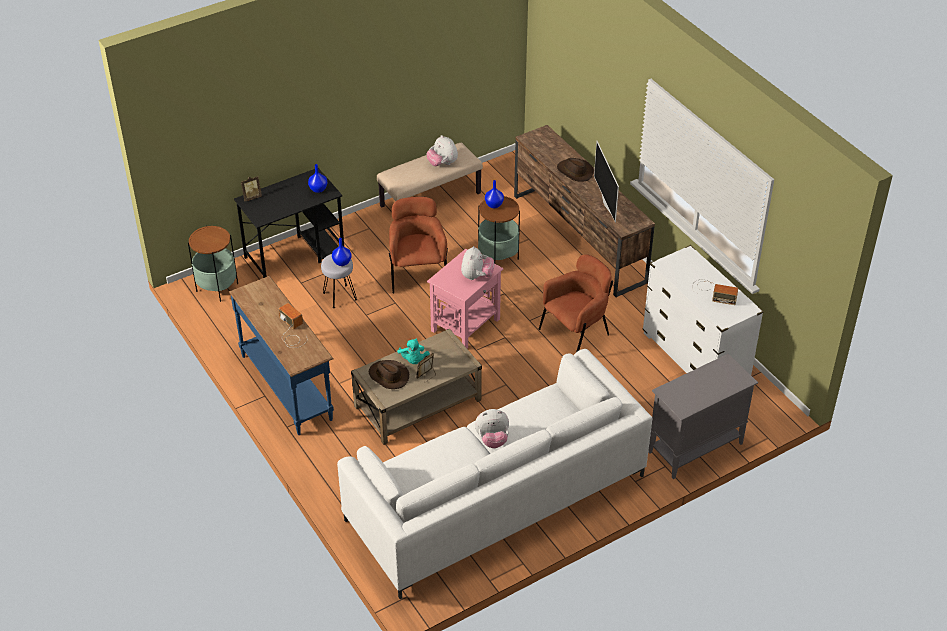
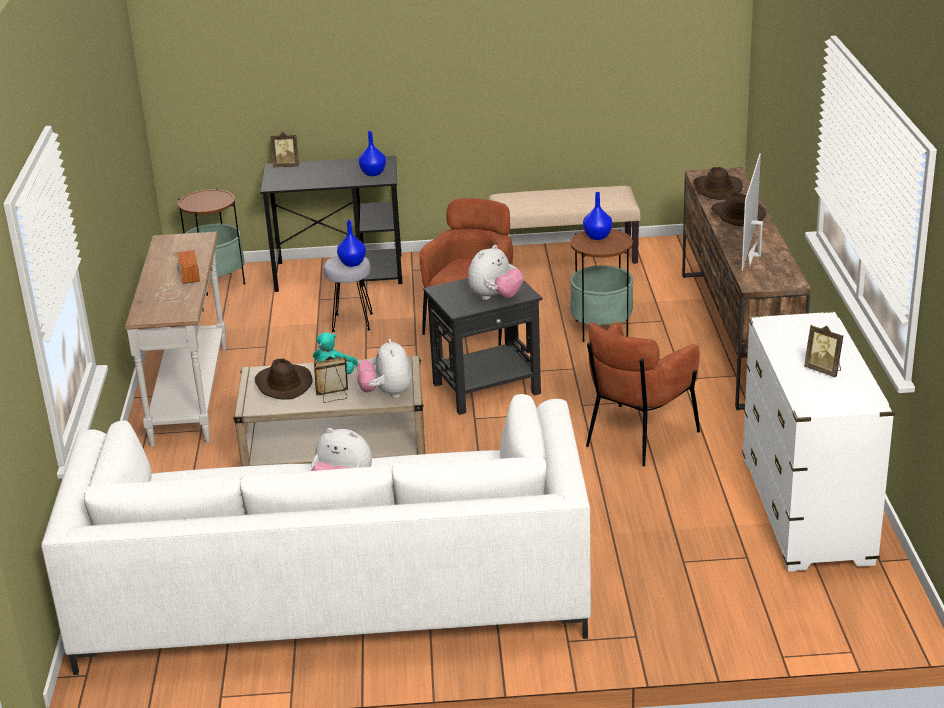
camera: 30 degrees right, 15 degrees down
(287, 387) = (192, 394): blue console table -> white console table
(442, 163) = (581, 198): plush toy -> plush toy (386, 394)
(466, 324) = (487, 388): pink side table -> black side table
(546, 150) = (716, 189): none -> brown hat
(576, 334) = (637, 437): brown armchair -> brown armchair turned 135 degrees clockwise
(694, 448) = (707, 627): grey cabinet -> none
(713, 292) = (824, 370): radio -> picture frame

